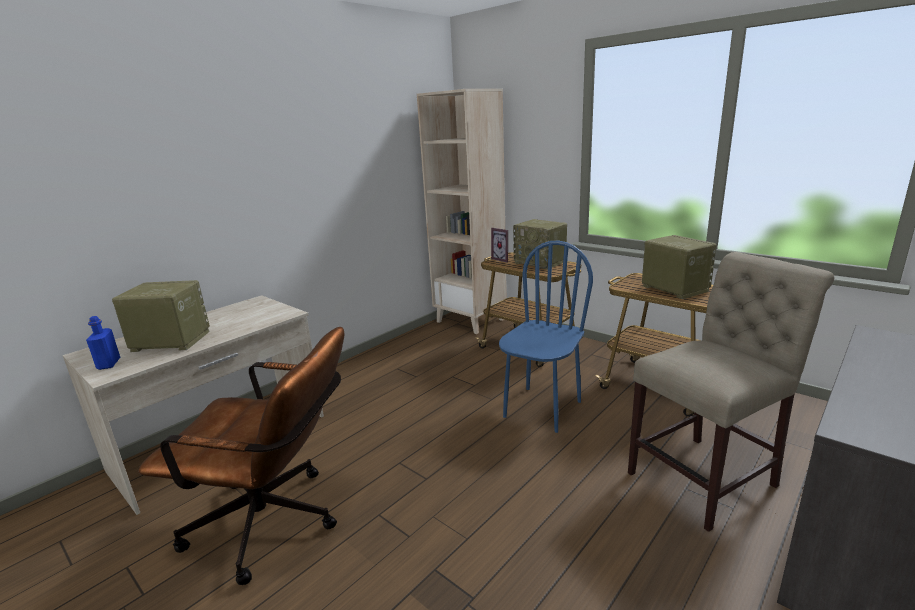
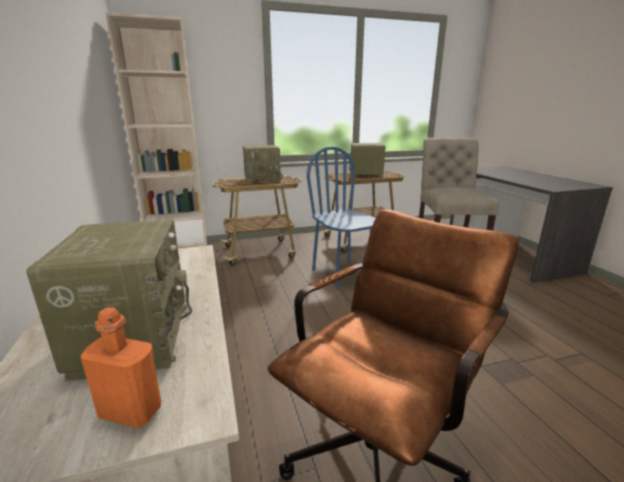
camera: 60 degrees left, 0 degrees up
(109, 364) = (131, 412): blue bottle -> orange bottle
(169, 341) = (132, 337): radio -> radio turned 135 degrees clockwise
(503, 259) = (231, 182): picture frame -> none

